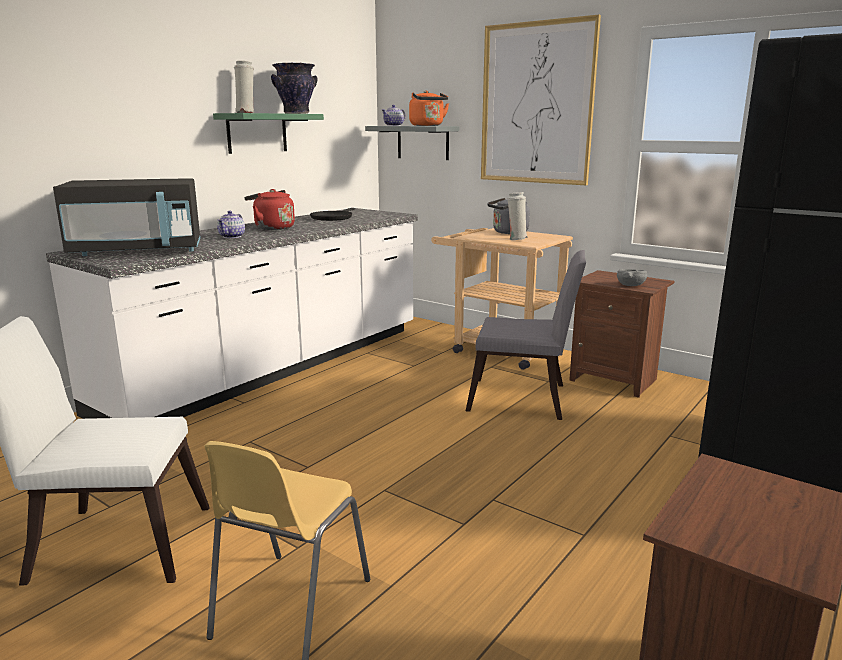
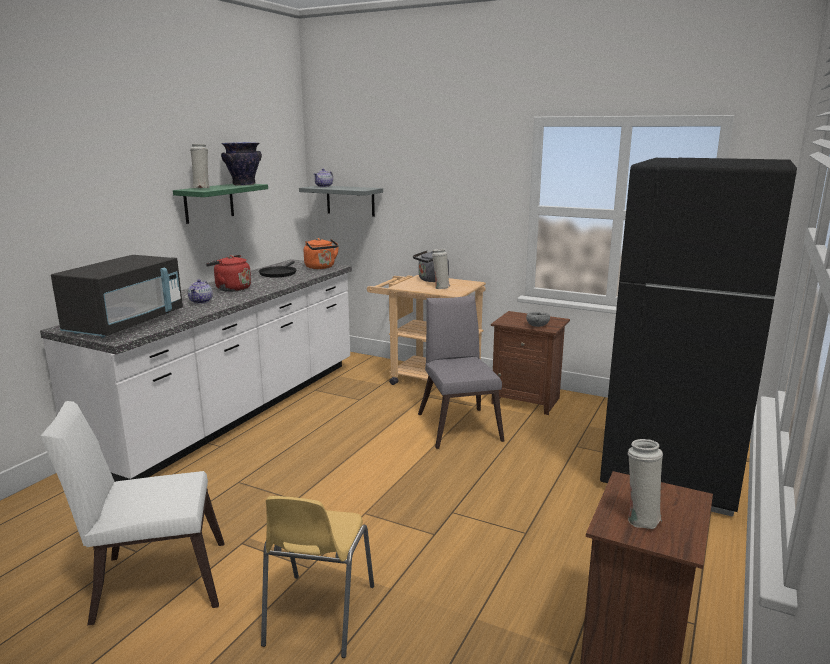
camera: 10 degrees left, 0 degrees up
(138, 251) = (126, 324): black microwave -> black microwave turned 45 degrees counterclockwise
(427, 125) = (356, 188): orange kettle -> orange kettle (321, 267)
(524, 400) = (458, 424): grey chair -> grey chair turned 105 degrees counterclockwise
(536, 104) = (450, 173): picture -> none
(735, 522) = (640, 519): none -> white vase

